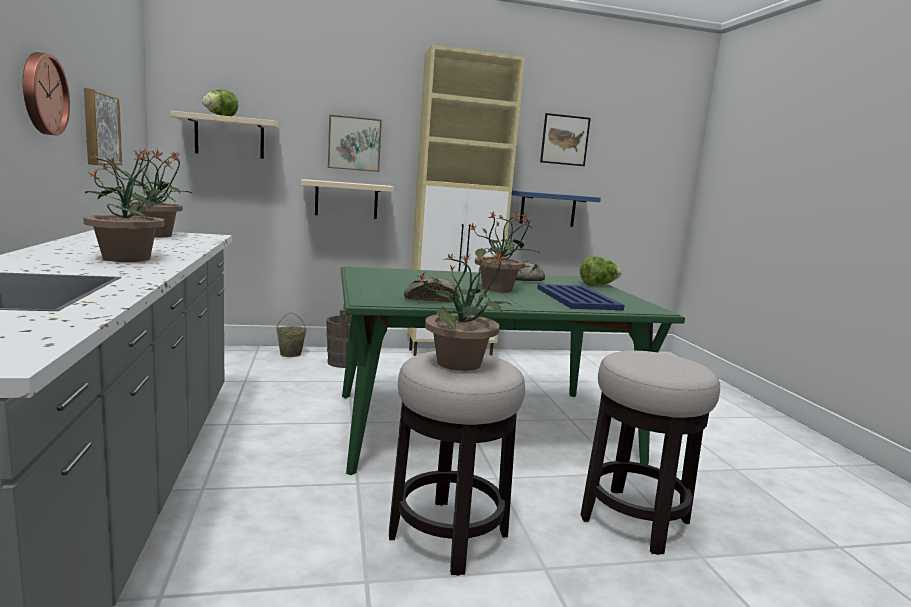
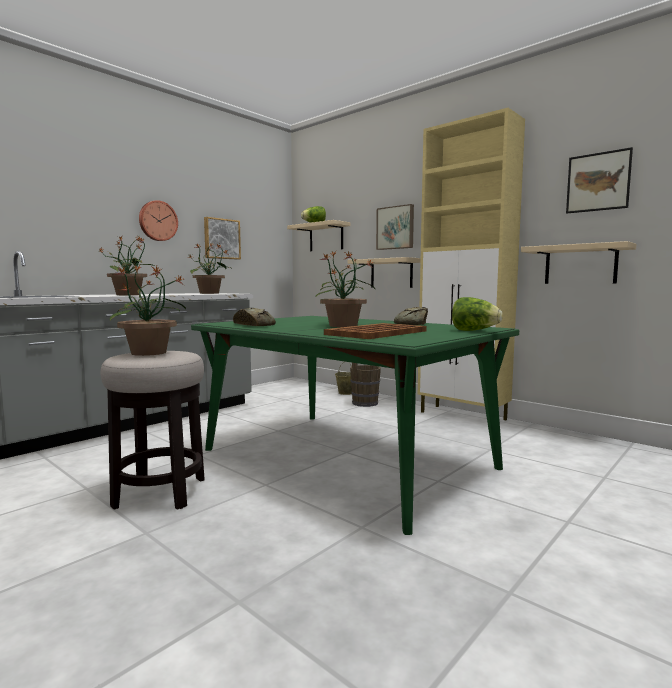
camera: 55 degrees right, 5 degrees down
(548, 209) = (580, 265): blue shelf -> beige shelf
(577, 298) = (377, 332): blue tray -> brown tray
(634, 520) = (271, 552): stool -> none

